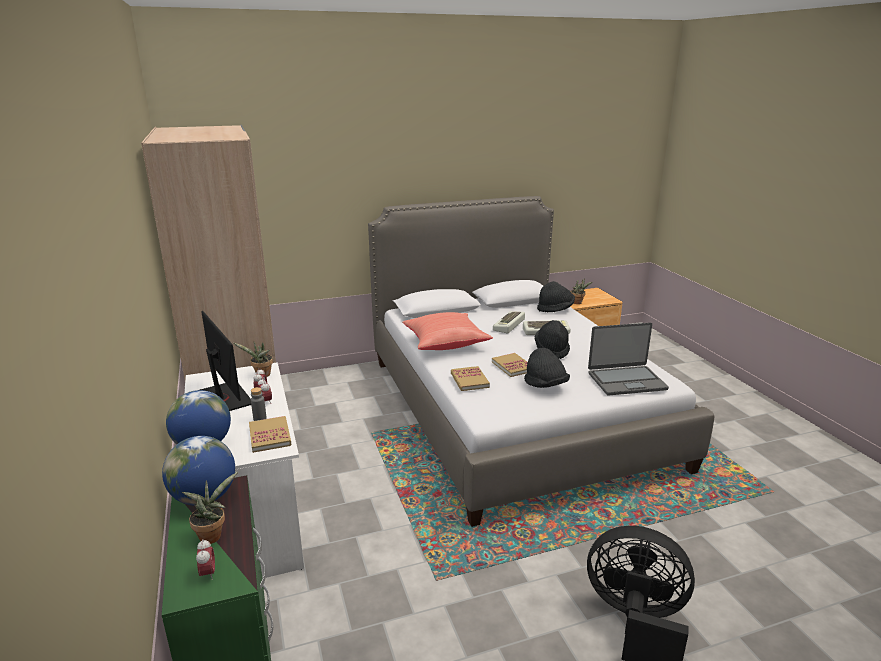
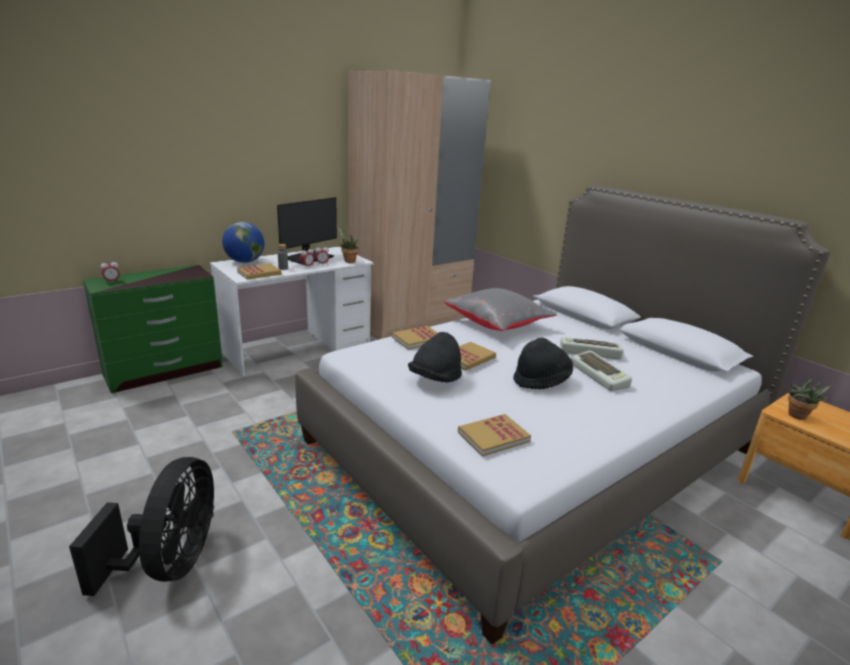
camera: 70 degrees right, 0 degrees up
(204, 497) = (188, 271): globe -> none
(212, 535) = (149, 278): potted plant -> none
(445, 344) = (498, 324): red pillow -> grey pillow
(555, 309) = (689, 379): black hat -> none
(626, 381) = (493, 437): laptop -> book

